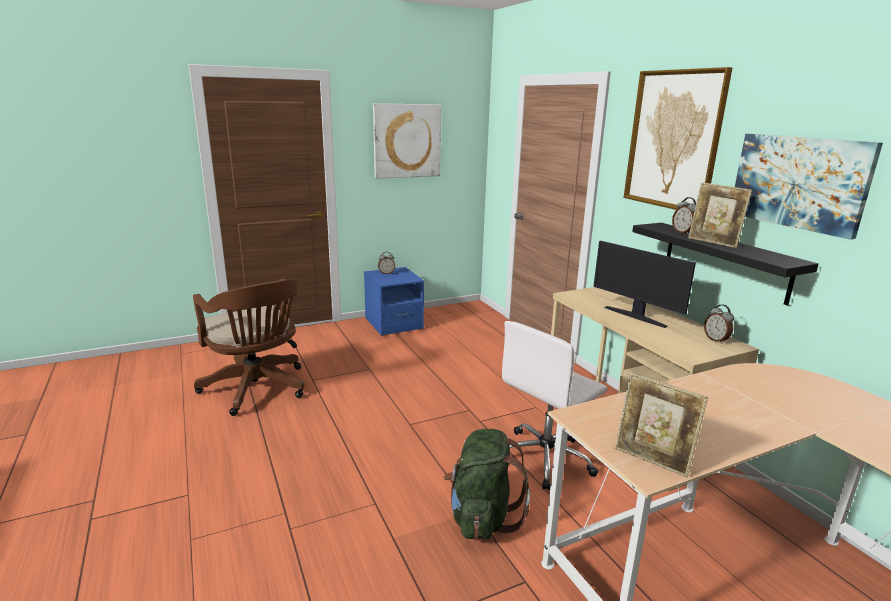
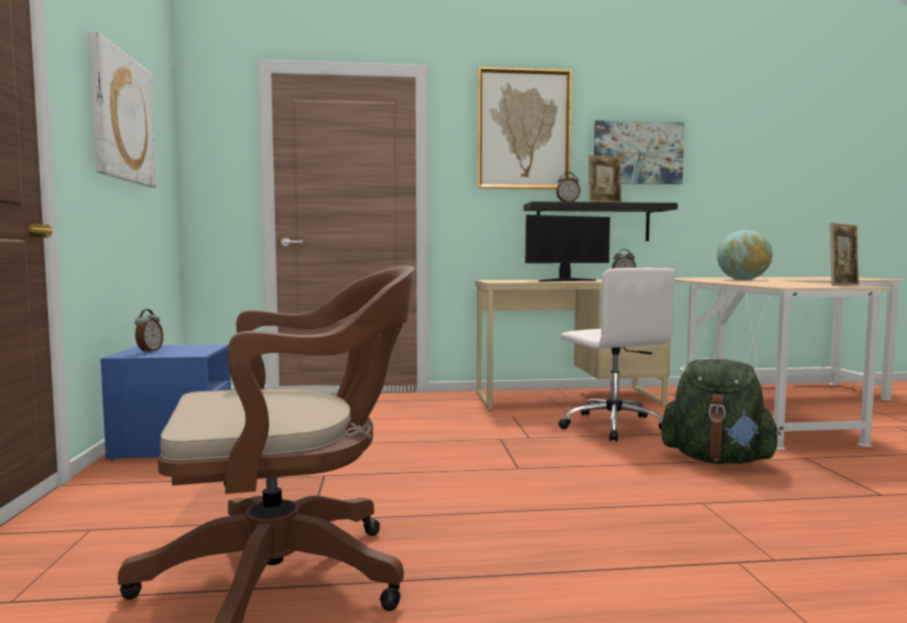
camera: 70 degrees left, 15 degrees down
(770, 407) = (743, 280): none -> globe

